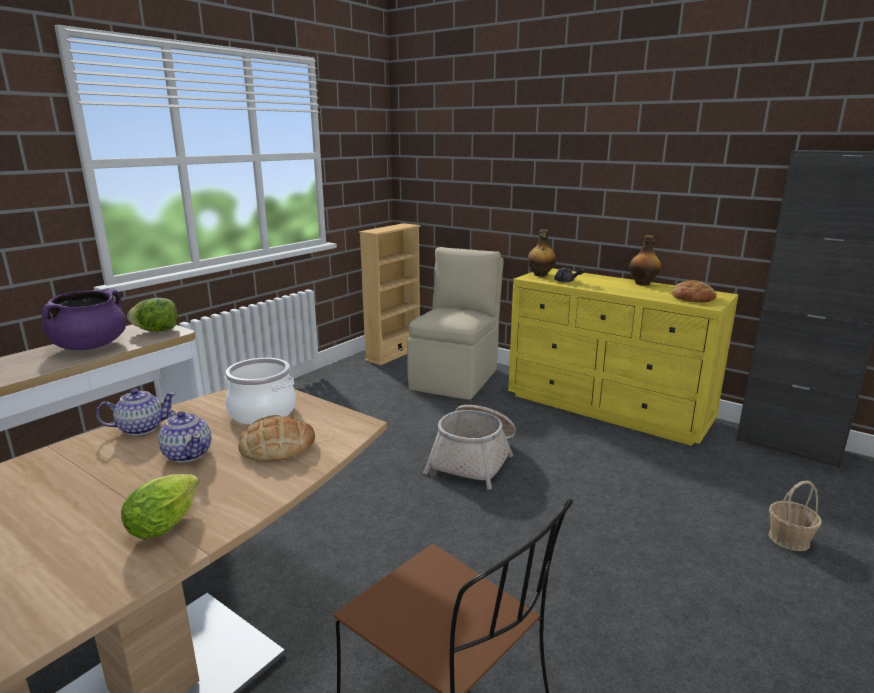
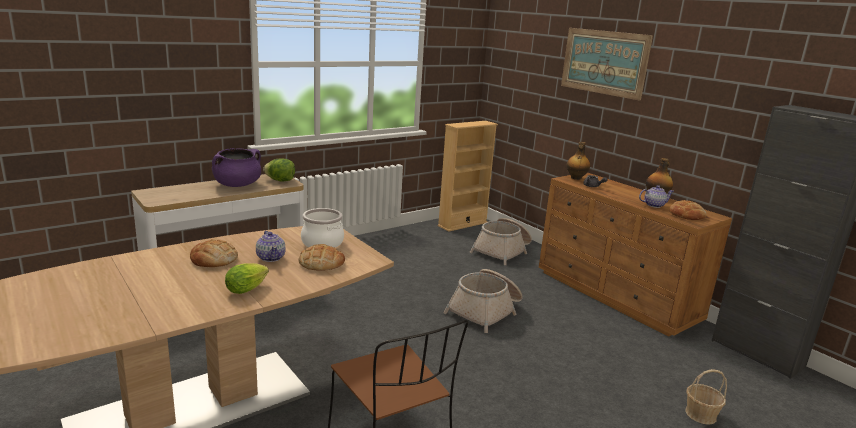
camera: 15 degrees right, 0 degrees up
(84, 477) = (214, 259): none -> bread
(141, 428) = (251, 239): teapot -> teapot (653, 205)
(456, 378) = (502, 251): beige chair -> basket
(552, 131) = (604, 62): none -> picture
(608, 407) = (616, 295): yellow dresser -> brown dresser

